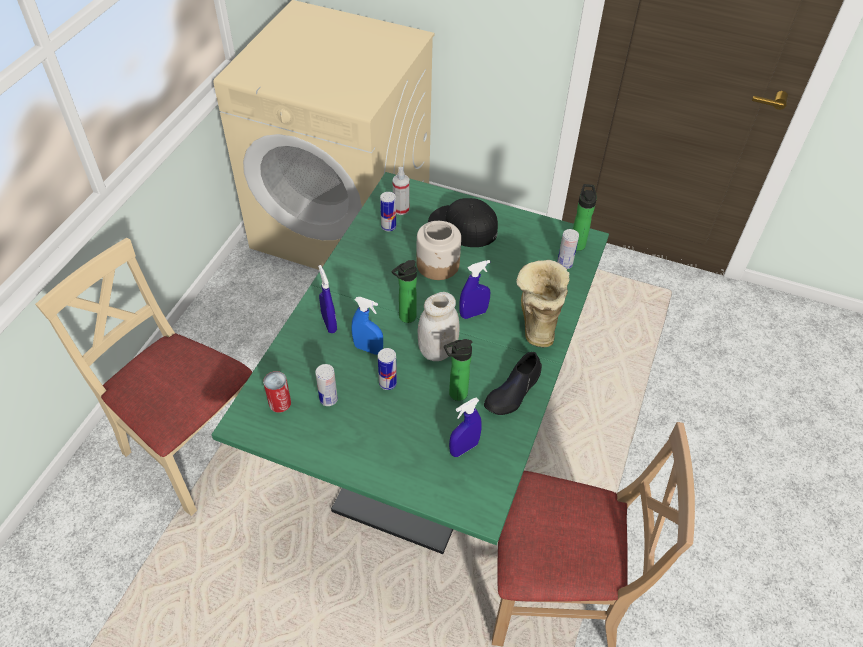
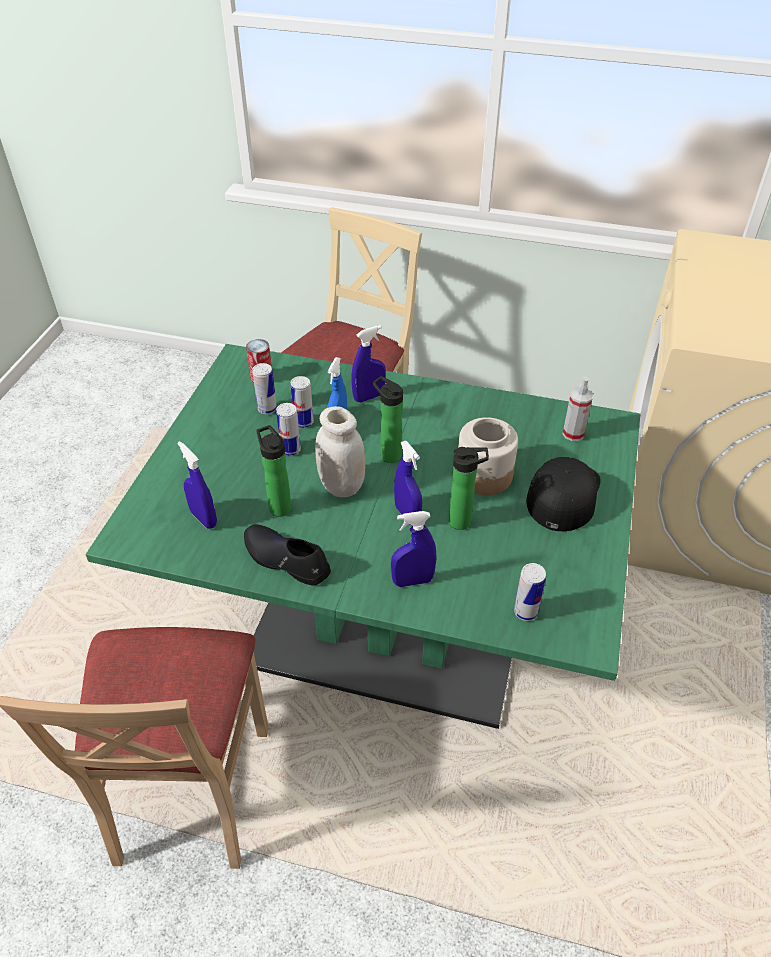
camera: 85 degrees right, 5 degrees down
(388, 227) = (536, 425): can -> can (304, 422)
(537, 317) = (412, 581): boot -> blue spray bottle
(577, 243) = (577, 628): bottle -> bottle (463, 521)

